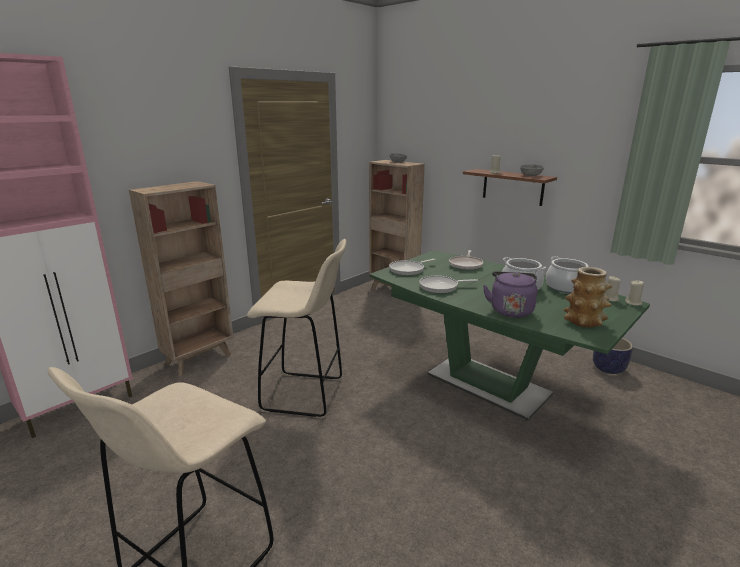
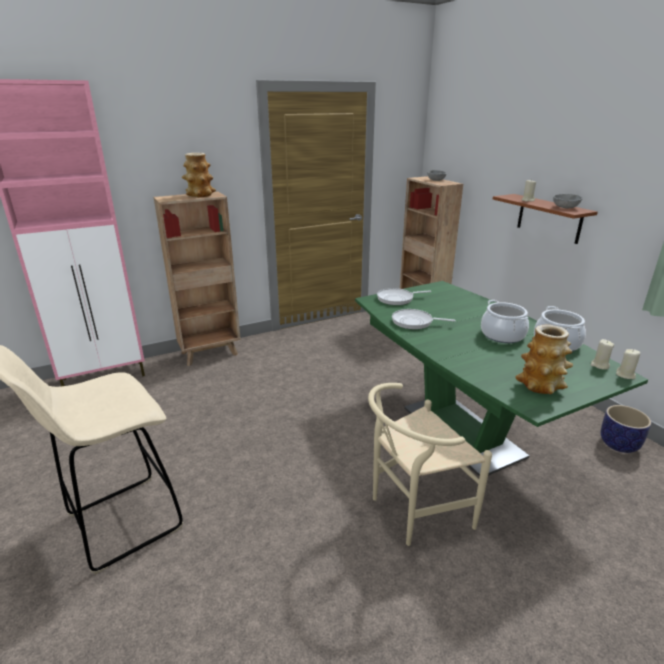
camera: 20 degrees right, 5 degrees up
(183, 185) = (200, 195): none -> vase
(306, 395) = (279, 404): beige stool -> none
(466, 265) = (463, 302): frying pan -> none
(490, 464) = (413, 510): none -> beige chair
(510, 310) = (467, 359): purple kettle -> none

